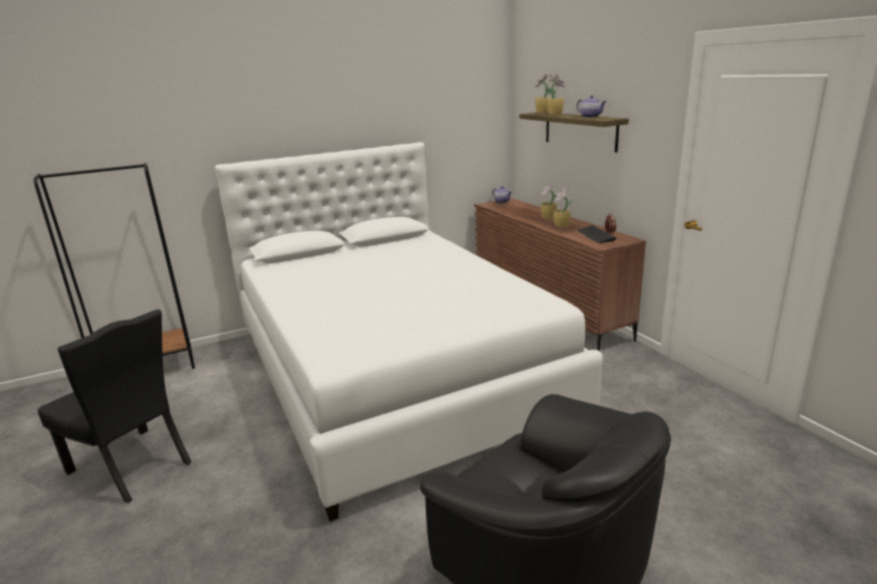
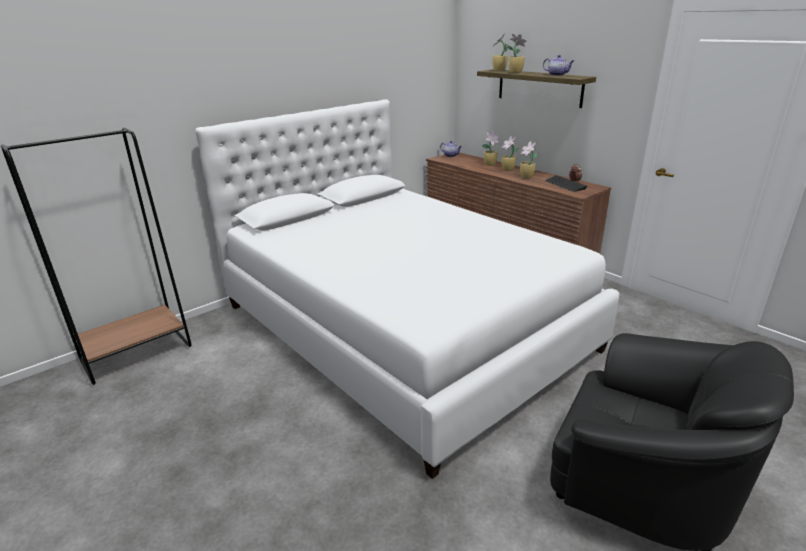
camera: 15 degrees left, 5 degrees up
(131, 465) = (186, 458): black chair -> none
(535, 212) = (490, 164): none -> potted plant

